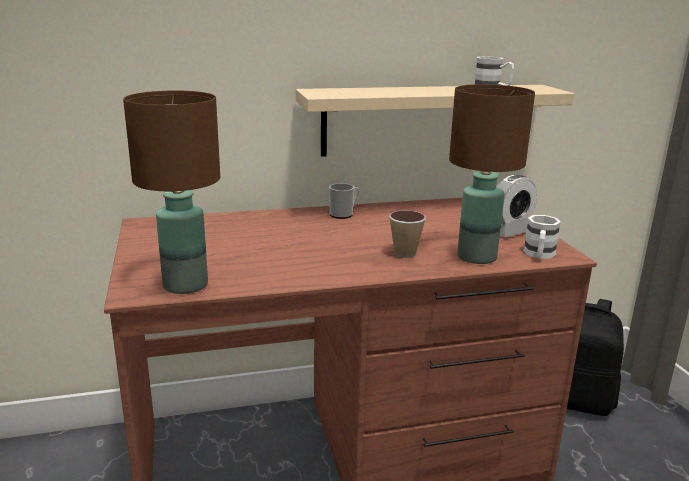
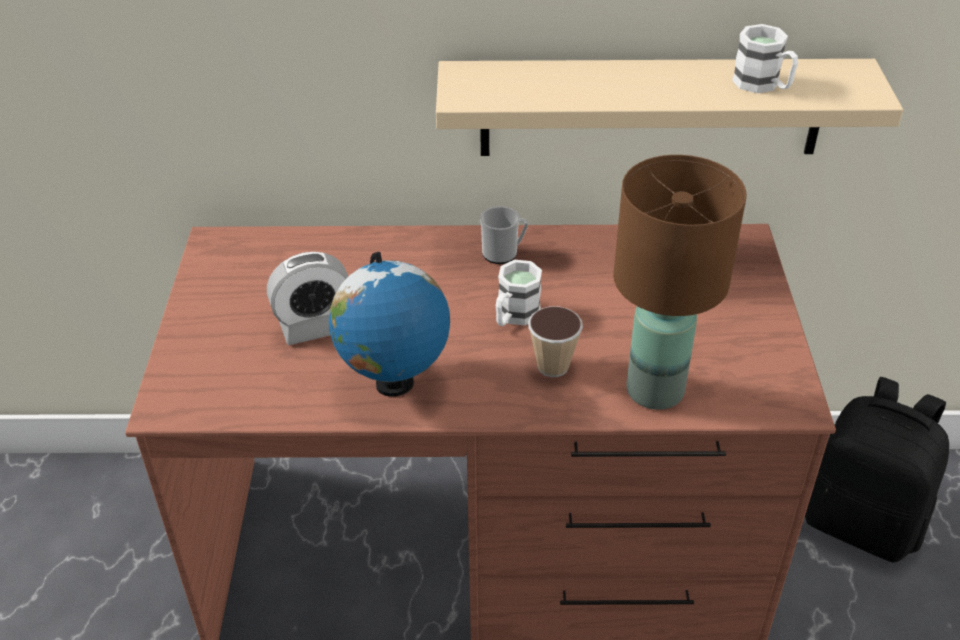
camera: 15 degrees right, 20 degrees up
(184, 285) = (231, 399): brown table lamp -> none
(302, 269) = (394, 384): none -> globe
(510, 231) = (740, 330): alarm clock -> alarm clock (314, 327)
(539, 255) = (753, 398): white mug -> white mug (514, 316)

